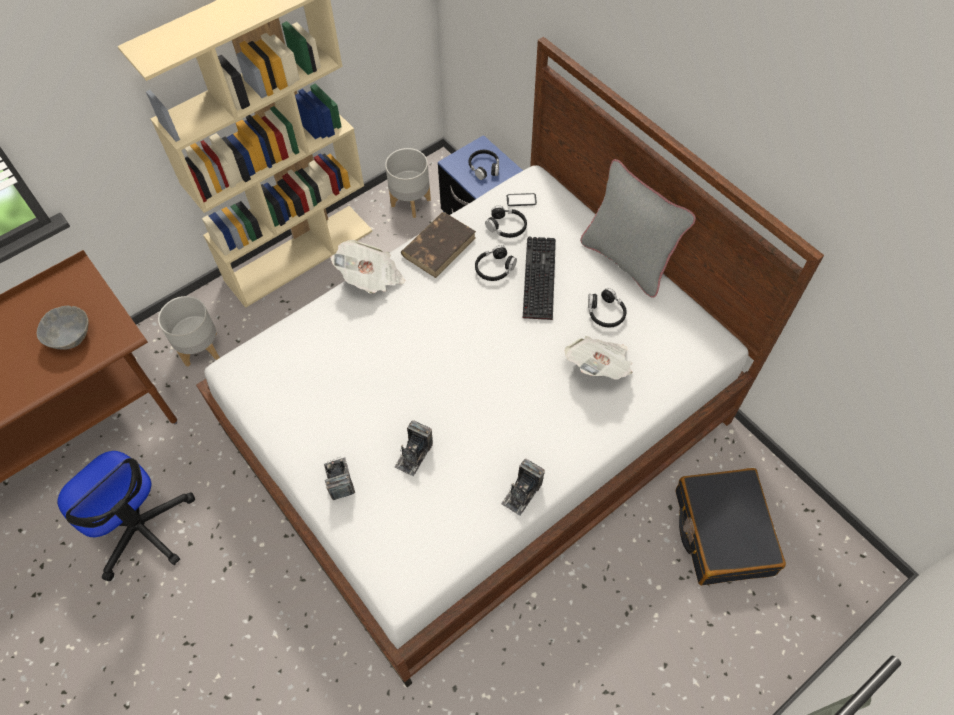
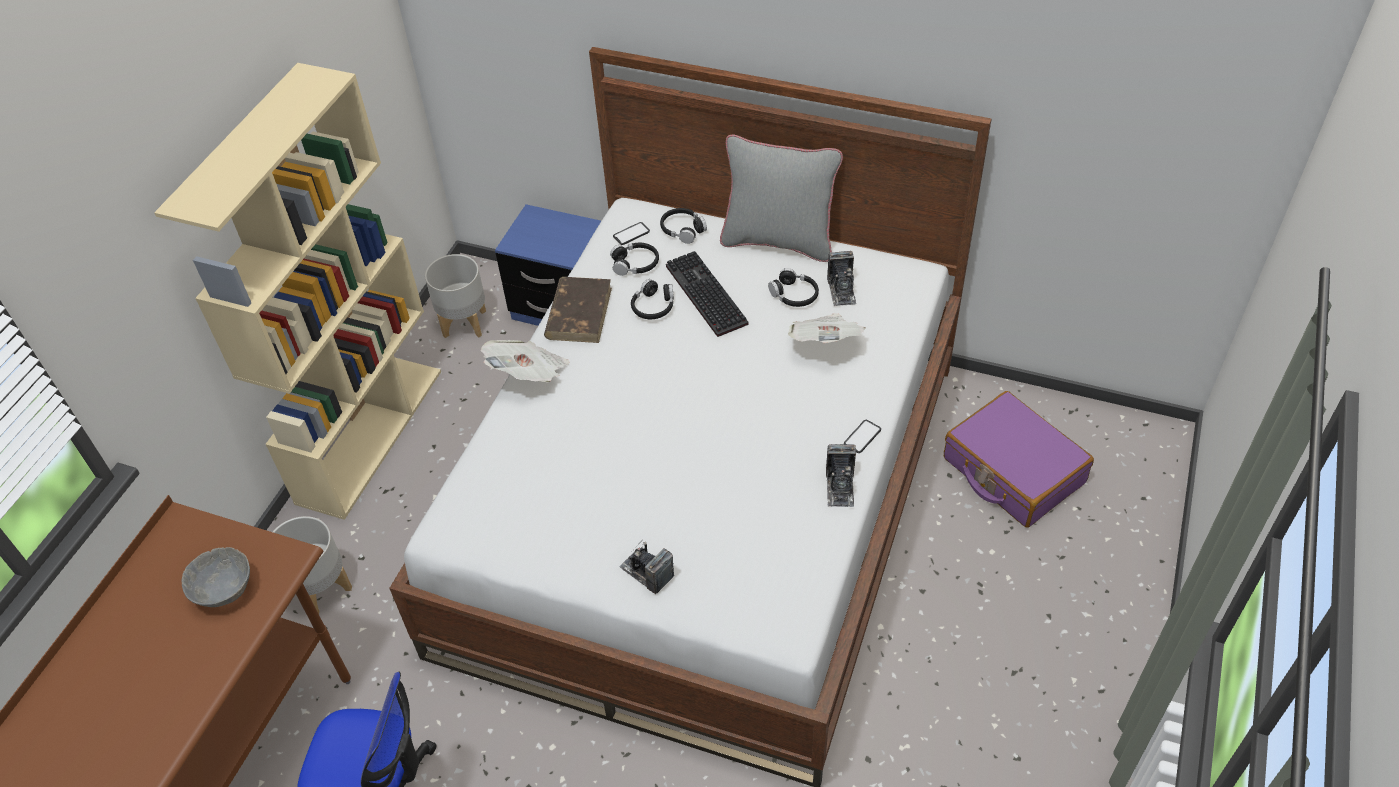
camera: 30 degrees left, 10 degrees down
(414, 455) = (706, 510): camera -> camera (841, 290)
(484, 167) = (551, 234): black headphones -> black headphones (683, 230)
(569, 461) = (862, 437): none -> phone
(722, 532) = (1012, 471): black suitcase -> purple suitcase

